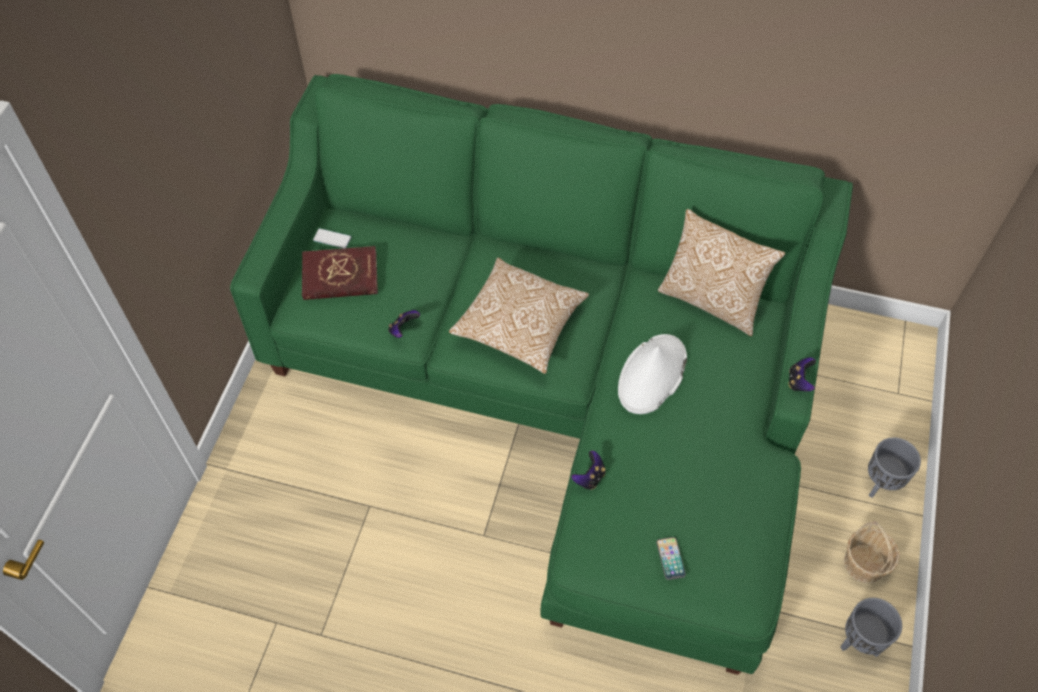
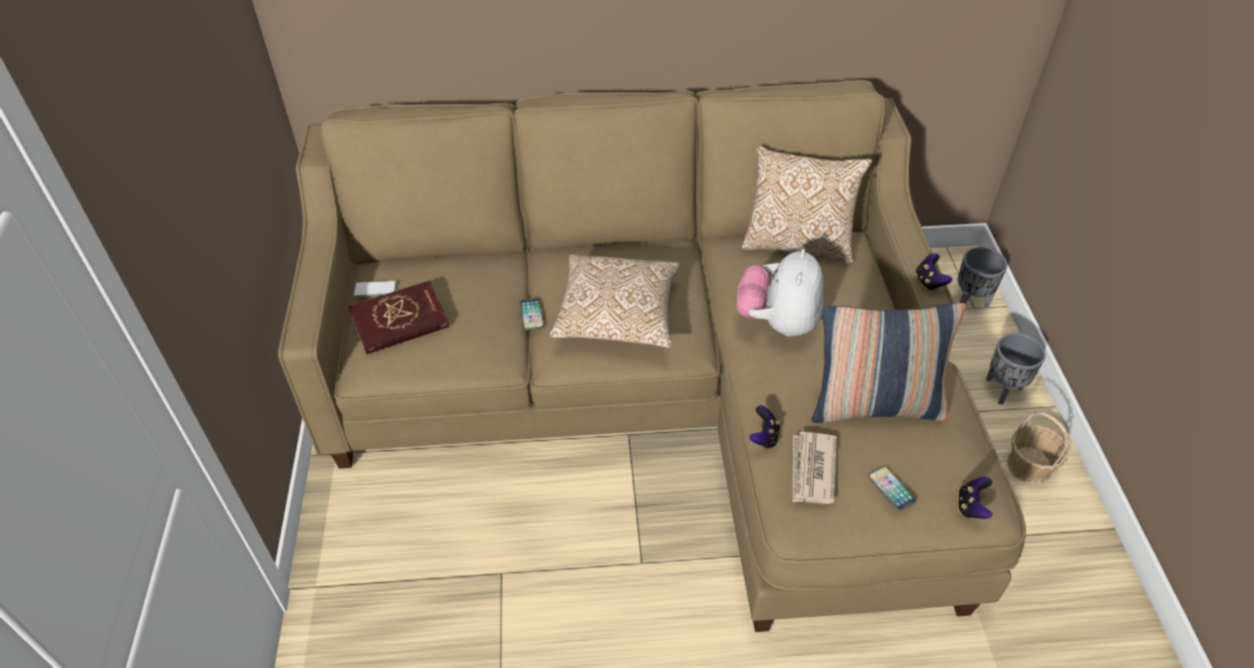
camera: 20 degrees left, 10 degrees down
(403, 329) = (493, 353): game controller -> game controller (971, 507)
(450, 301) = (531, 315): none -> phone
(561, 388) = (658, 393): green sofa -> beige sofa
(613, 520) = (812, 470): none -> newspaper
(652, 375) = (777, 322): white hat -> plush toy
(697, 480) = (874, 405): none -> pillow
(860, 642) = (1066, 542): grey planter -> grey planter (970, 302)

